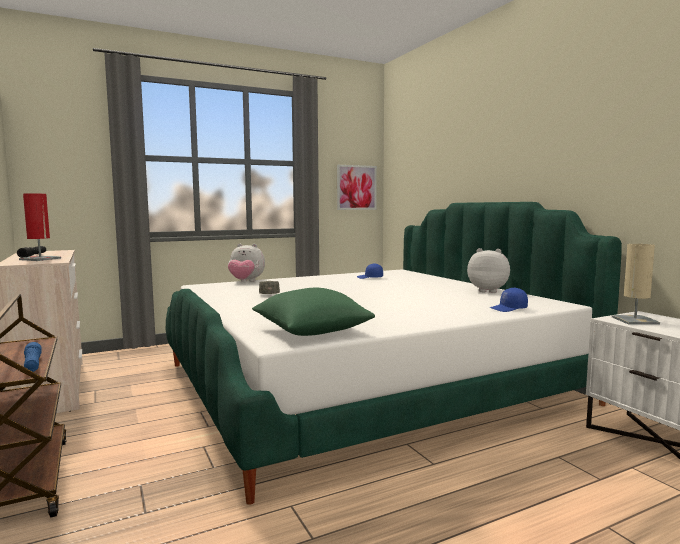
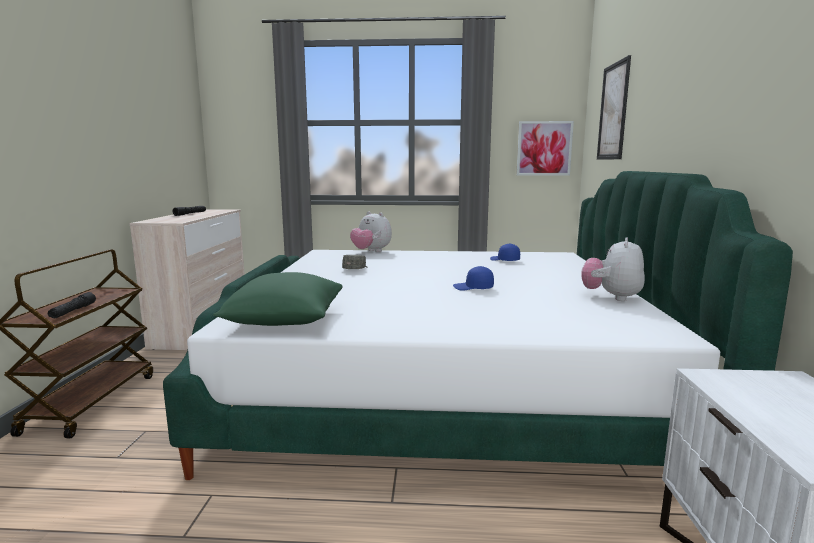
camera: 30 degrees right, 5 degrees up
(32, 364) = (73, 311): blue flashlight -> black flashlight
(40, 259) = (179, 218): red table lamp -> none
(423, 159) = (613, 111): none -> picture
(488, 291) = (611, 297): plush toy -> plush toy turned 120 degrees counterclockwise
(508, 309) = (572, 330): blue cap -> blue cap (473, 288)
(635, 320) = (748, 388): beige table lamp -> none

